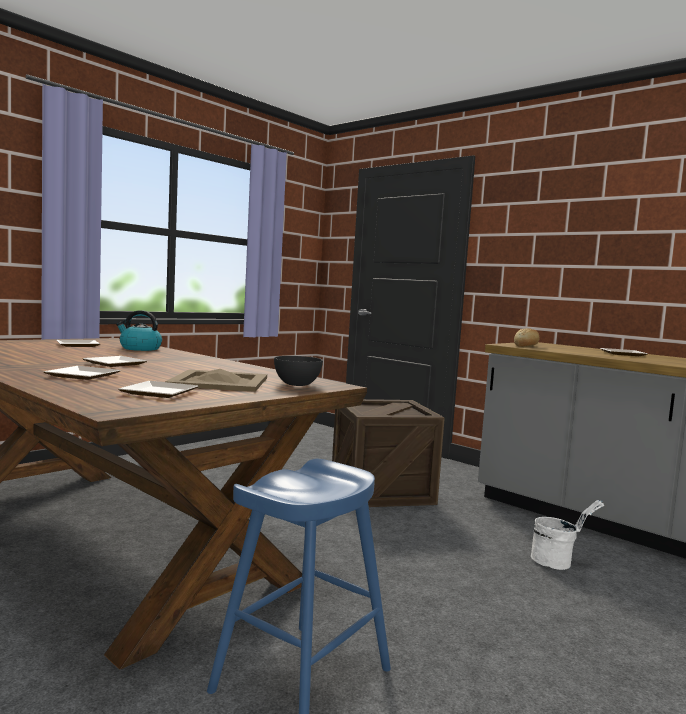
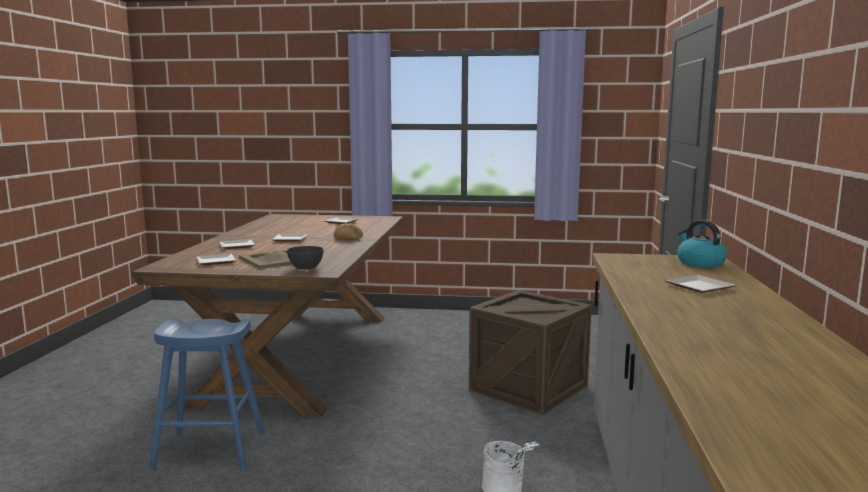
camera: 55 degrees right, 5 degrees up
(139, 348) = (364, 228): kettle -> kettle (699, 263)
(526, 346) = (629, 260): bread -> bread (348, 239)

